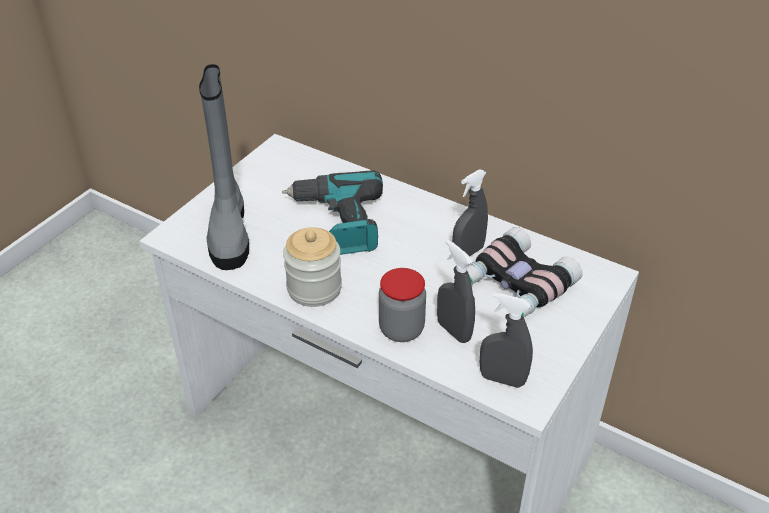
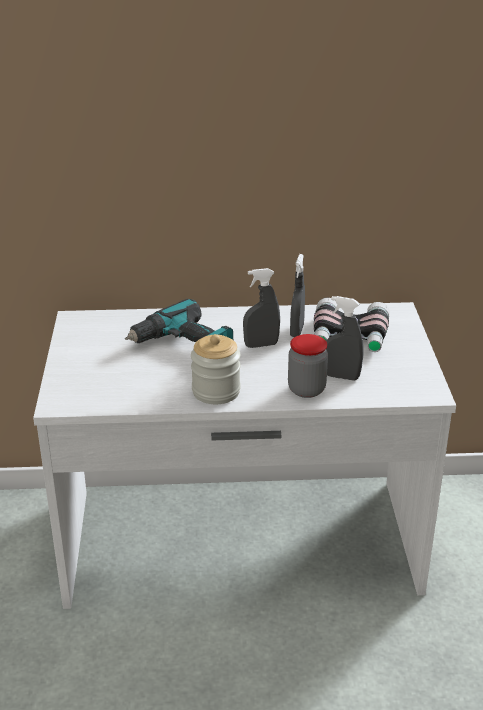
camera: 35 degrees left, 10 degrees down
(229, 232) = (104, 383): grey boot -> none
(502, 379) = (402, 389): grey spray bottle -> grey spray bottle (261, 345)

